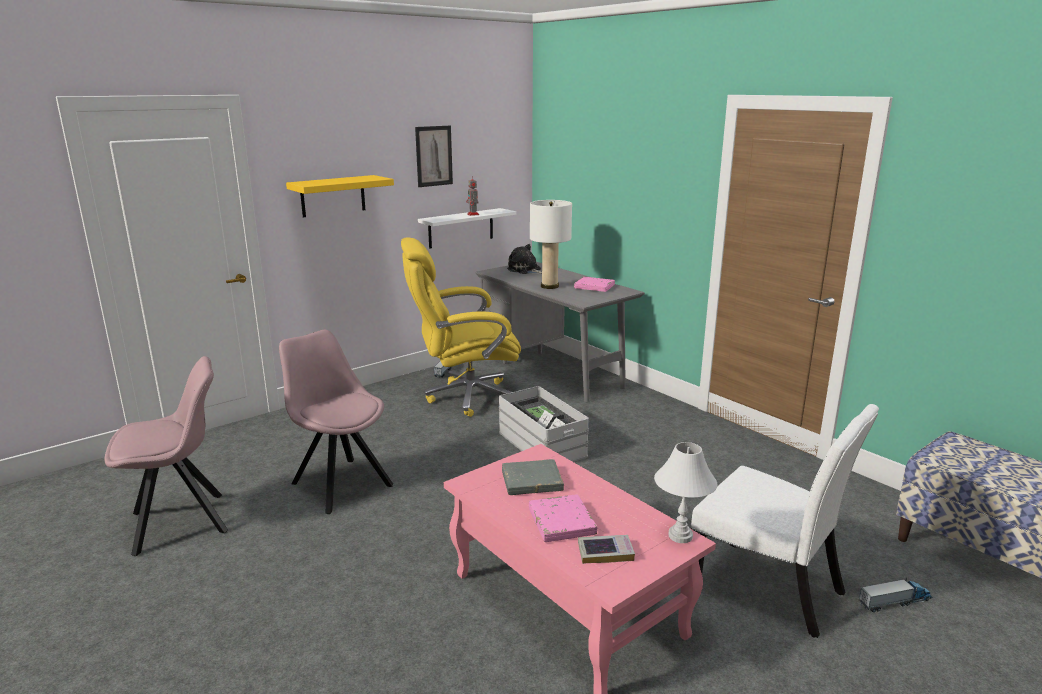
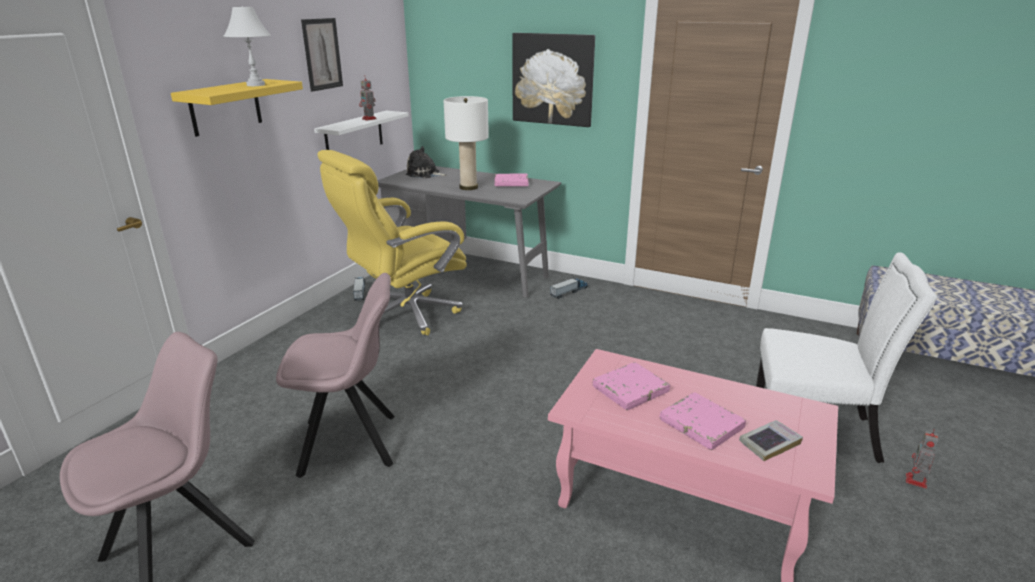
camera: 25 degrees left, 5 degrees up
(341, 484) = (349, 444): pink chair -> pink chair turned 150 degrees clockwise
(532, 481) = (630, 390): grey book -> pink book
(542, 443) = (521, 347): grey storage box -> none
(644, 189) = (553, 79): none -> picture
(680, 535) = (806, 407): white table lamp -> white table lamp (255, 85)
(838, 666) = (916, 481): none -> toy robot
(894, 602) = (901, 414): toy truck -> toy truck (569, 292)

